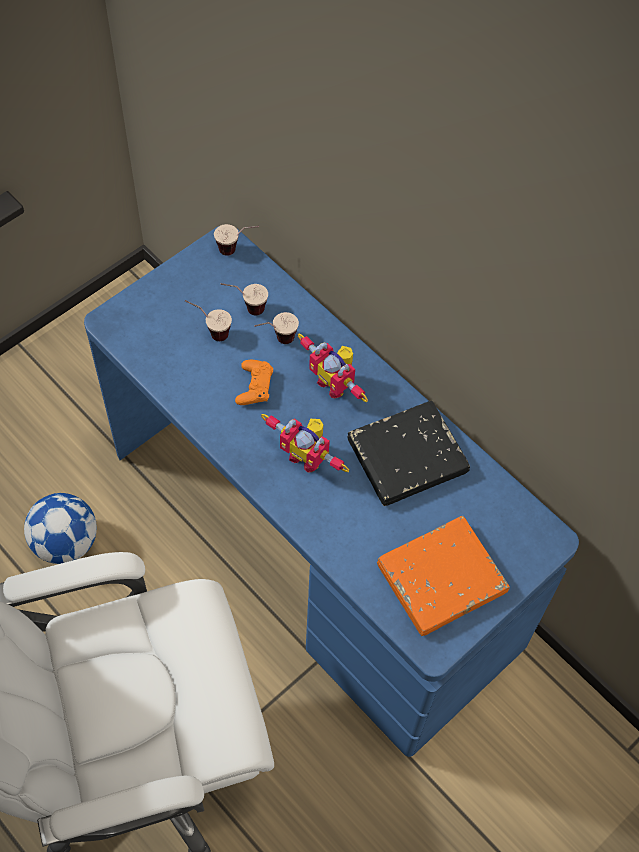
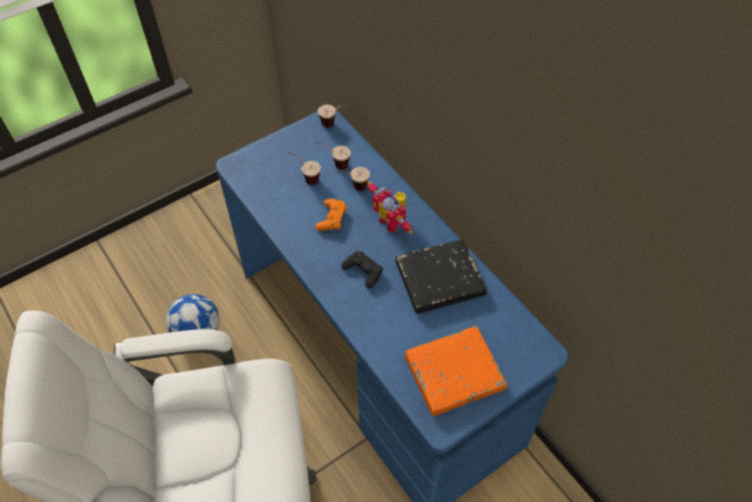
camera: 10 degrees right, 5 degrees down
(307, 456) = (363, 271): toy robot -> black game controller

